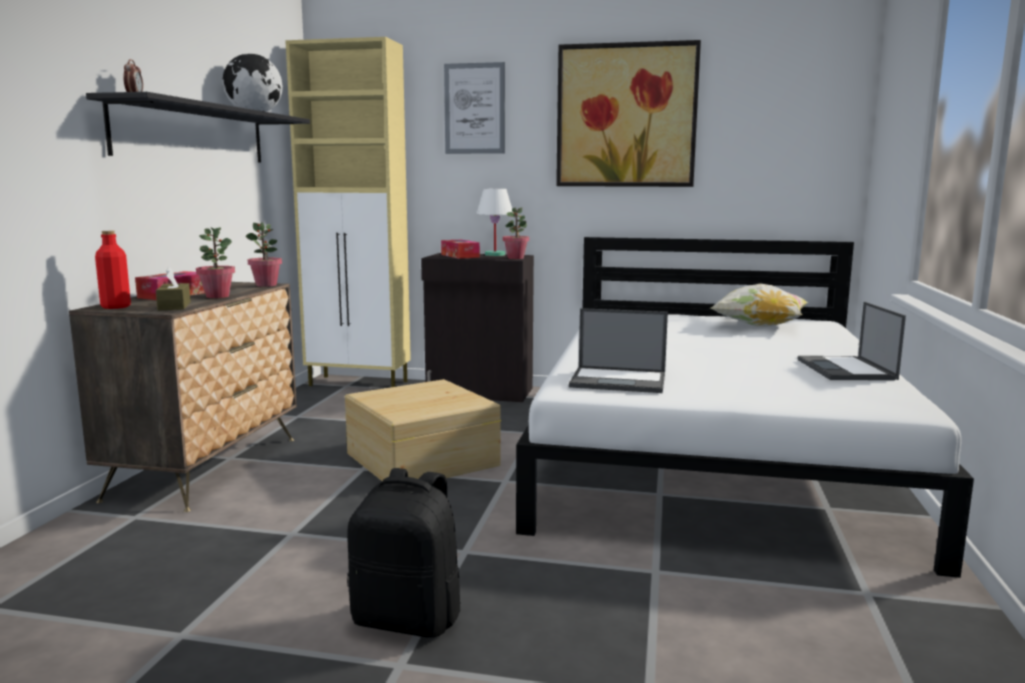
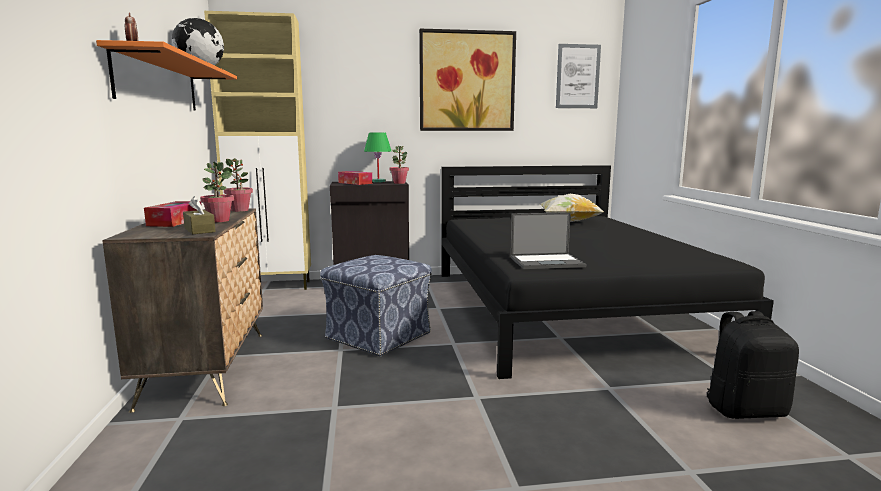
camera: 20 degrees left, 0 degrees up
(116, 307) = (144, 234): red bottle -> none
(193, 134) = (159, 83): black shelf -> orange shelf
(408, 619) = (488, 453): black backpack -> black backpack (745, 410)
(421, 459) = (378, 336): beige storage box -> ottoman
(474, 108) = (356, 73): picture -> picture (577, 76)
(495, 255) = (378, 181): white table lamp -> green table lamp
(714, 455) = (566, 308): white bed -> black bed
(846, 369) = (660, 243): laptop -> none

